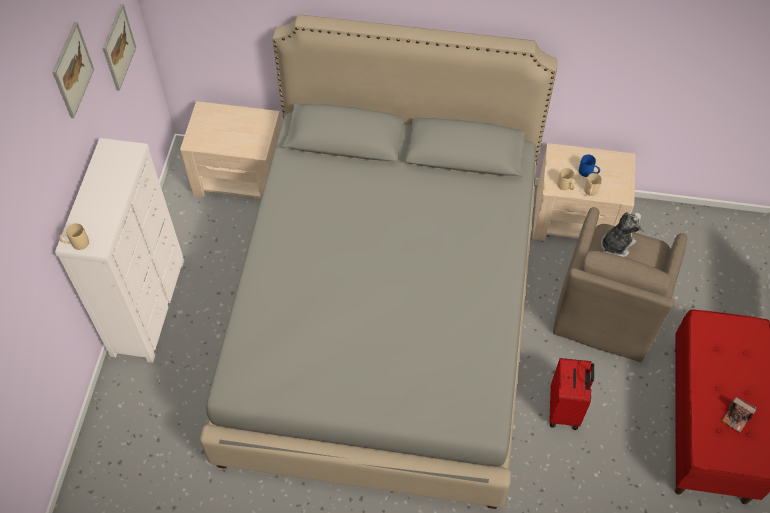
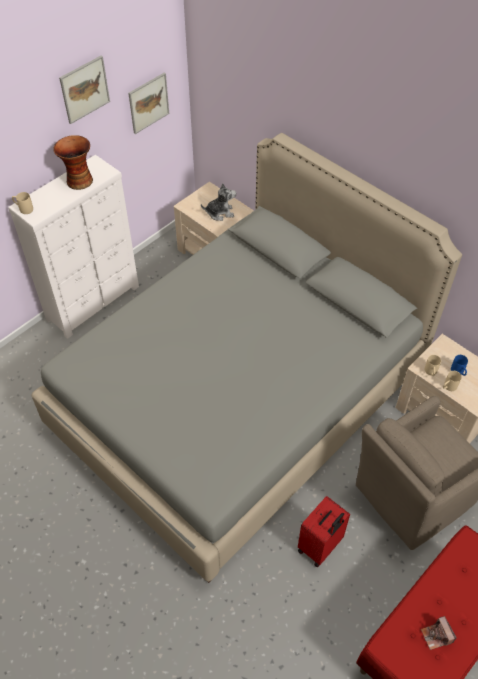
camera: 35 degrees right, 5 degrees down
(109, 178) = (78, 180): none -> vase
(616, 244) = (437, 437): plush toy -> plush toy (220, 213)

